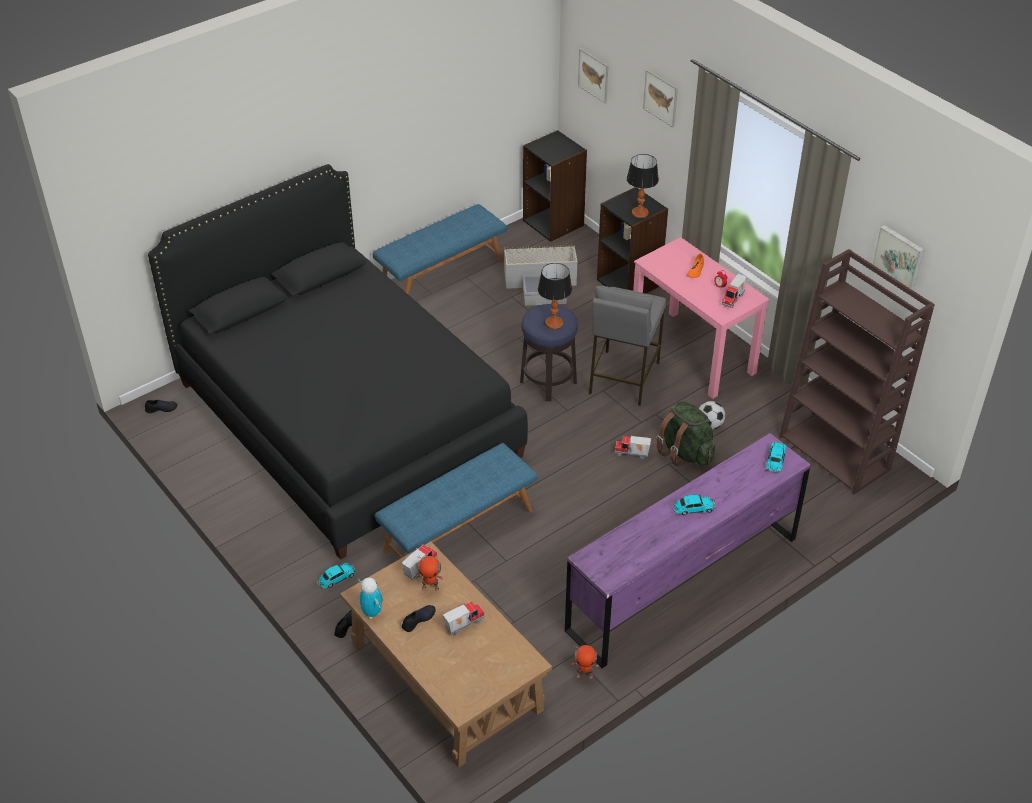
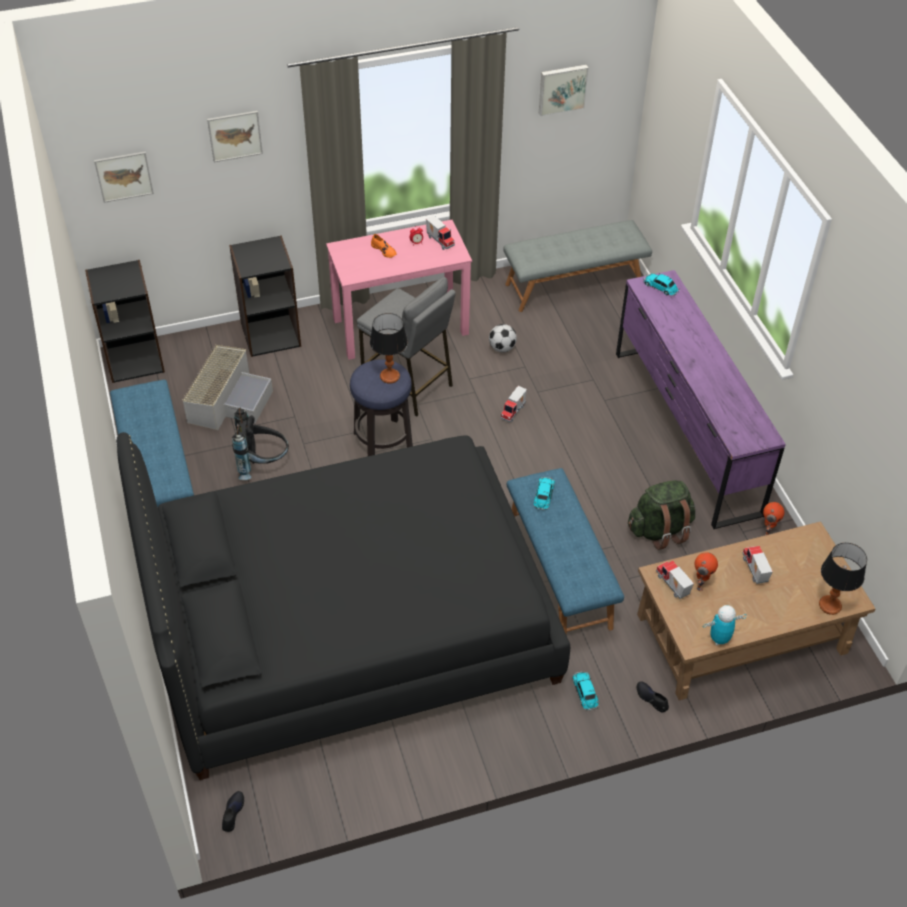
camera: 70 degrees left, 5 degrees up
(418, 620) = (739, 604): black shoe -> none
(484, 323) = (262, 464): none -> black backpack
(640, 213) = (275, 256): table lamp -> table lamp (829, 605)
(684, 452) = (529, 376): green backpack -> green backpack (660, 530)
(693, 508) = (701, 356): toy car -> toy car (543, 496)
(835, 453) = (574, 284): brown bookcase -> grey bench

